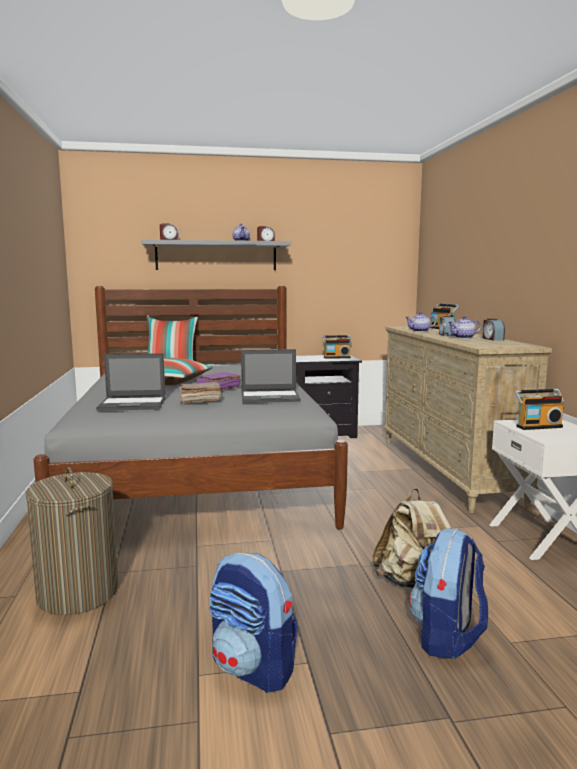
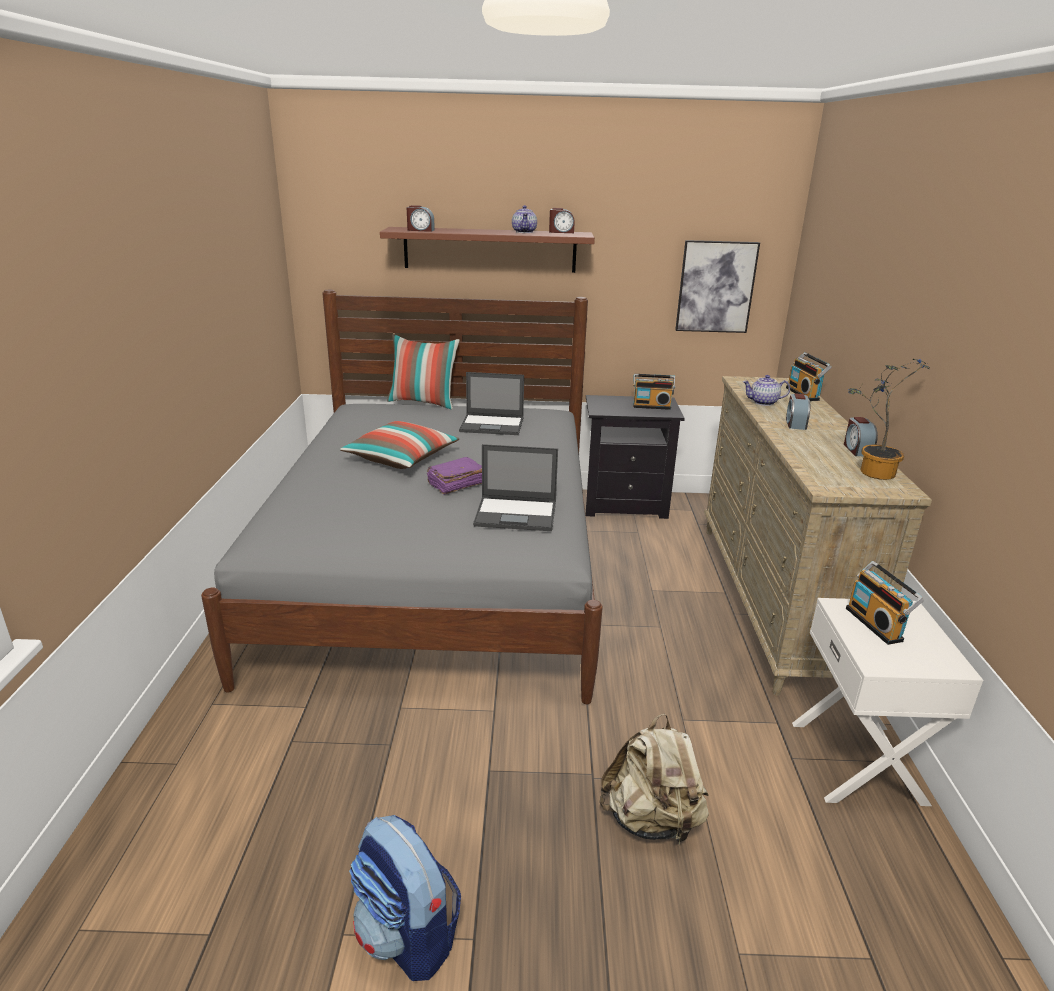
camera: 10 degrees right, 15 degrees up
(78, 593) = (244, 770): laundry basket -> none
(133, 404) = (334, 515): laptop -> laptop (493, 425)
(199, 400) = (420, 514): brown book -> none
(216, 256) = (490, 250): grey shelf -> brown shelf
(369, 277) = (716, 287): none -> picture
(447, 637) = (659, 928): backpack -> none
(463, 338) = (815, 439): teapot -> none
(508, 343) = (872, 471): none -> potted plant
(538, 426) = (876, 624): radio -> radio turned 75 degrees clockwise

